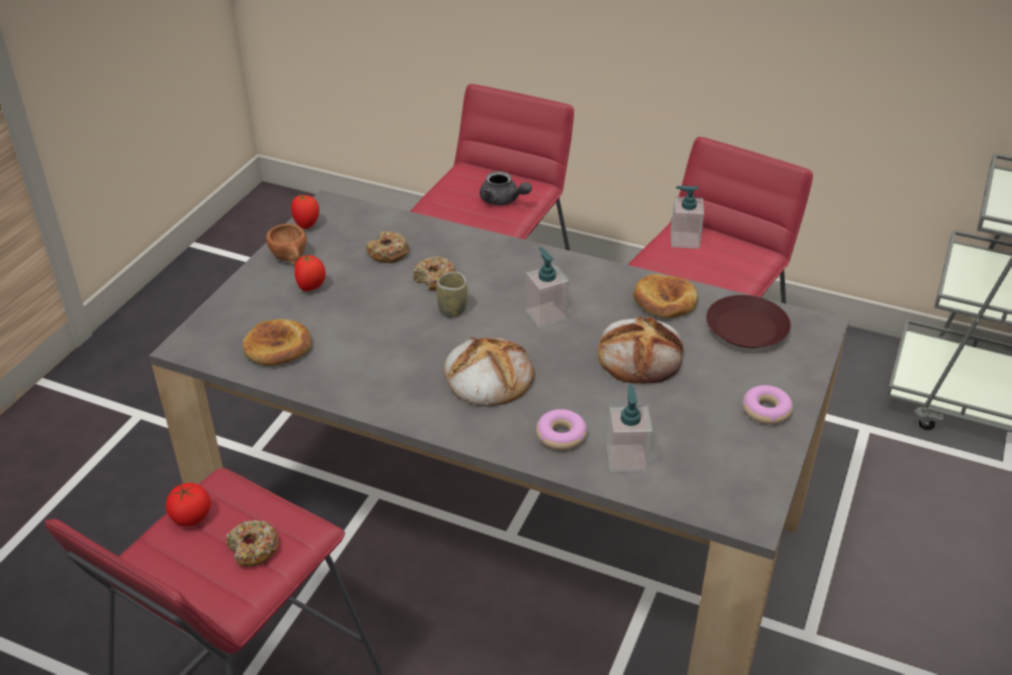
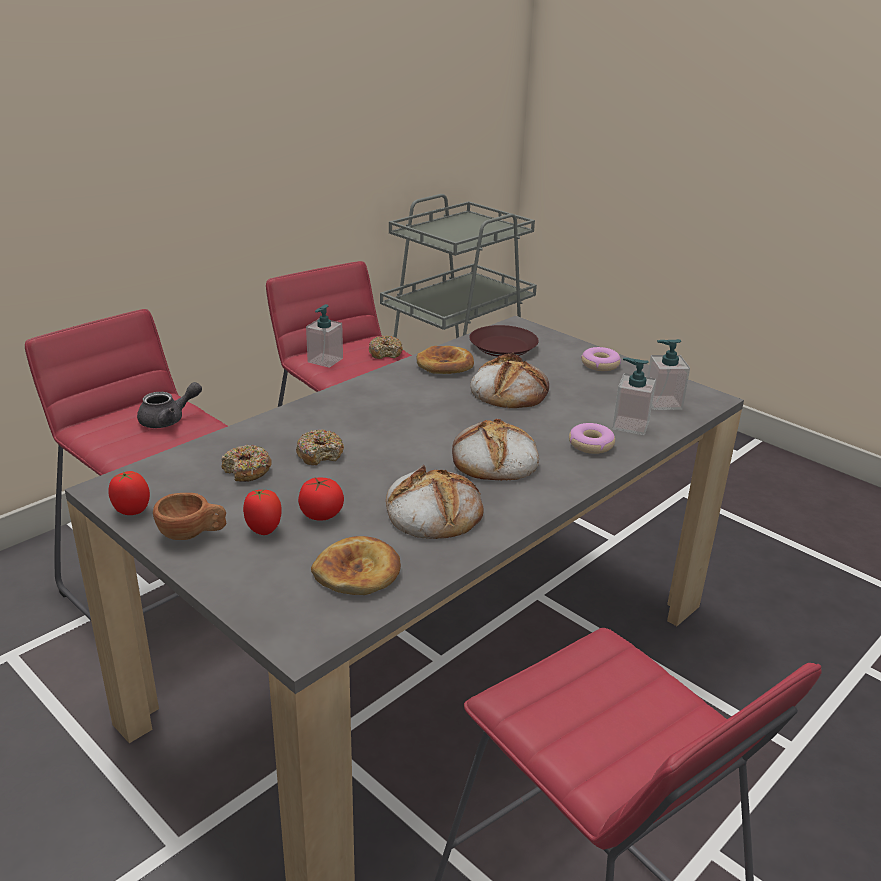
camera: 70 degrees left, 10 degrees down
(191, 517) = (553, 733): tomato -> tomato (321, 514)
(253, 549) = (623, 688): donut -> donut (385, 353)
(380, 362) = (432, 511): none -> bread
(452, 310) = (378, 455): cup -> none
(545, 314) = (423, 414): soap dispenser -> soap dispenser (662, 403)

